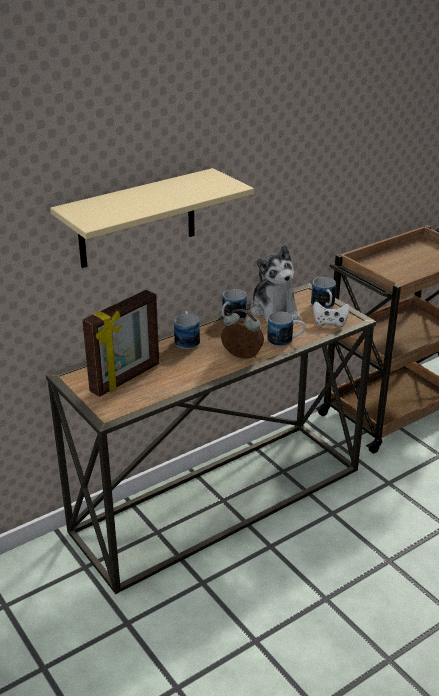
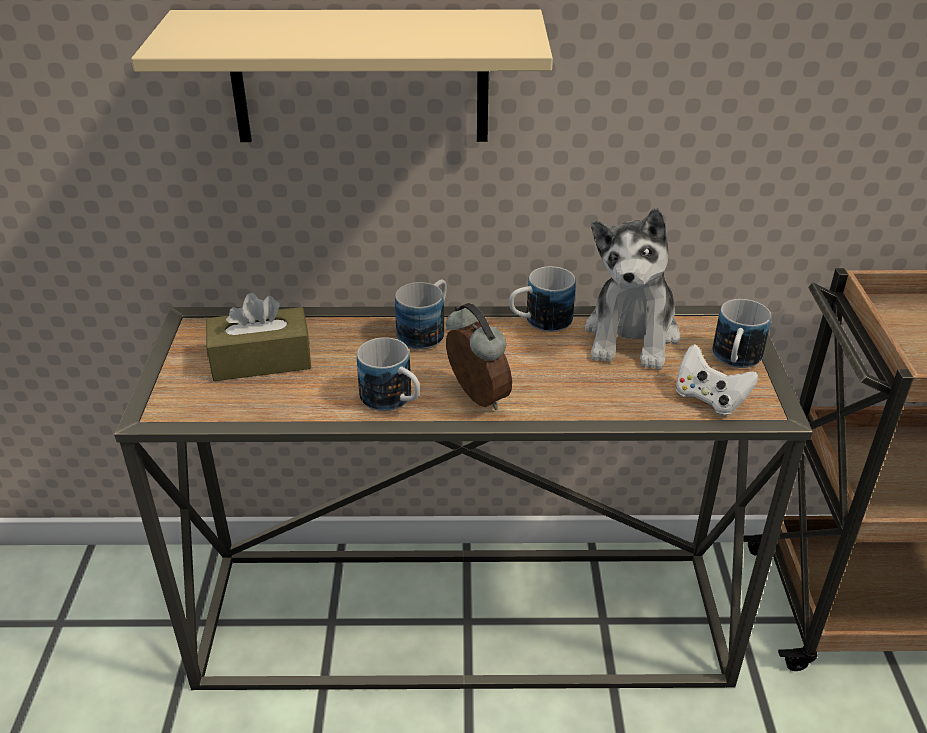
camera: 35 degrees right, 5 degrees up
(126, 378) = (261, 360): picture frame -> brown tissue box
(285, 340) = (589, 399): mug -> mug (393, 401)

